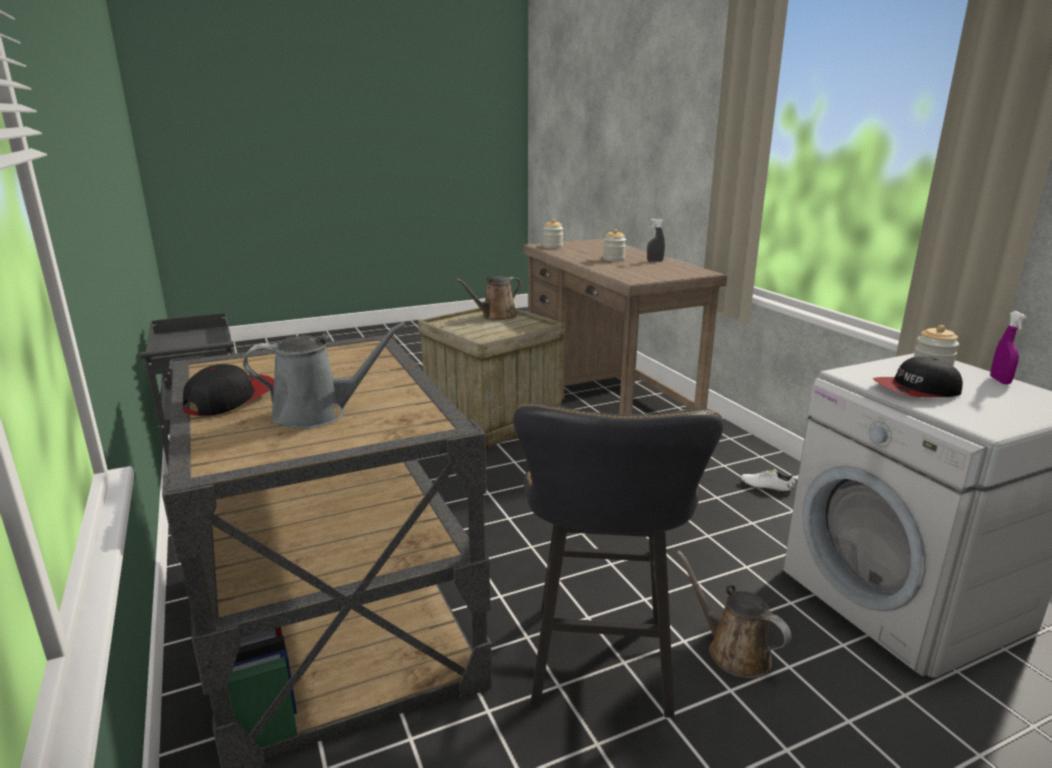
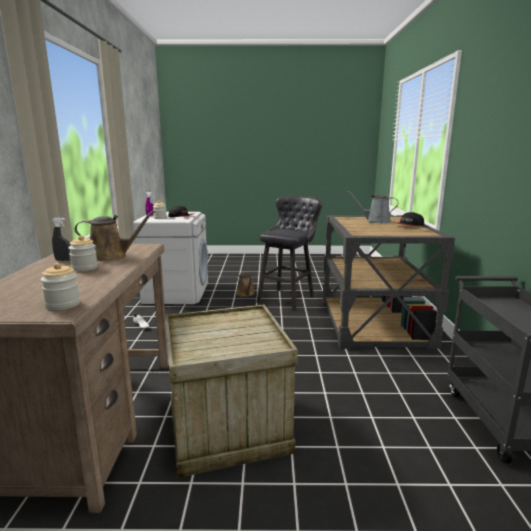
camera: 155 degrees left, 5 degrees down
(496, 316) = (204, 345): brown watering can -> brown watering can (112, 256)

